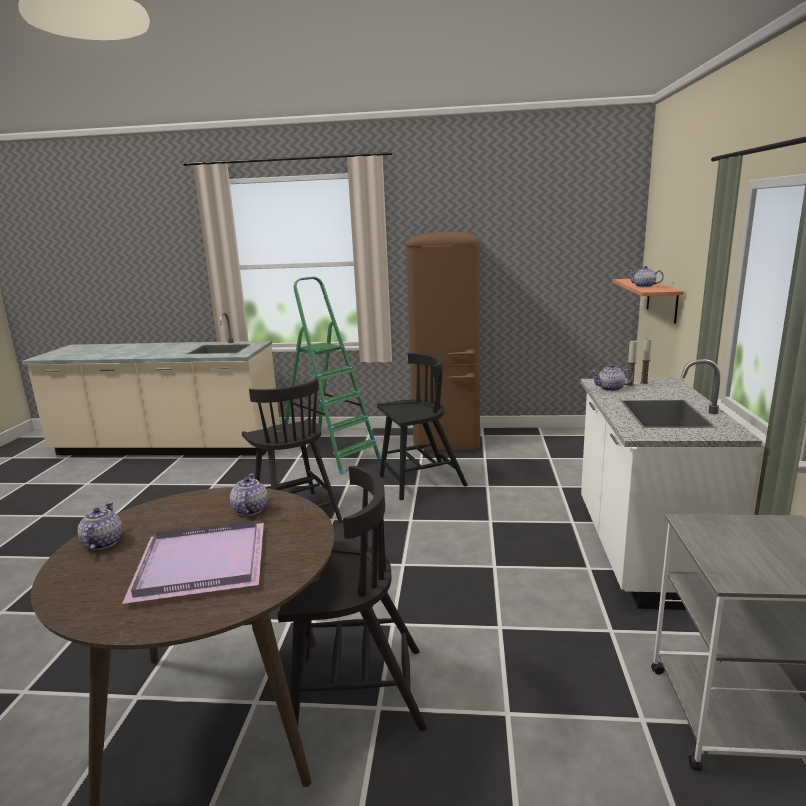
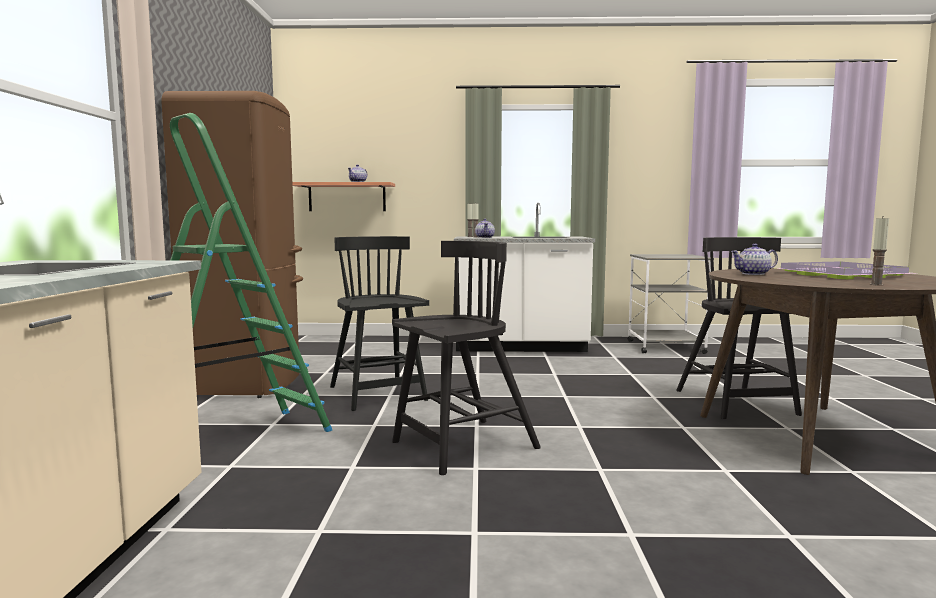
camera: 95 degrees left, 10 degrees down
(102, 543) = (876, 284): teapot -> candle

